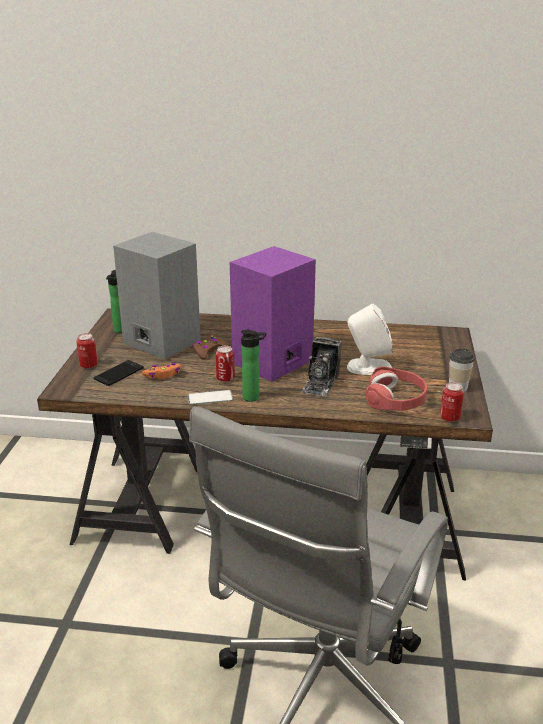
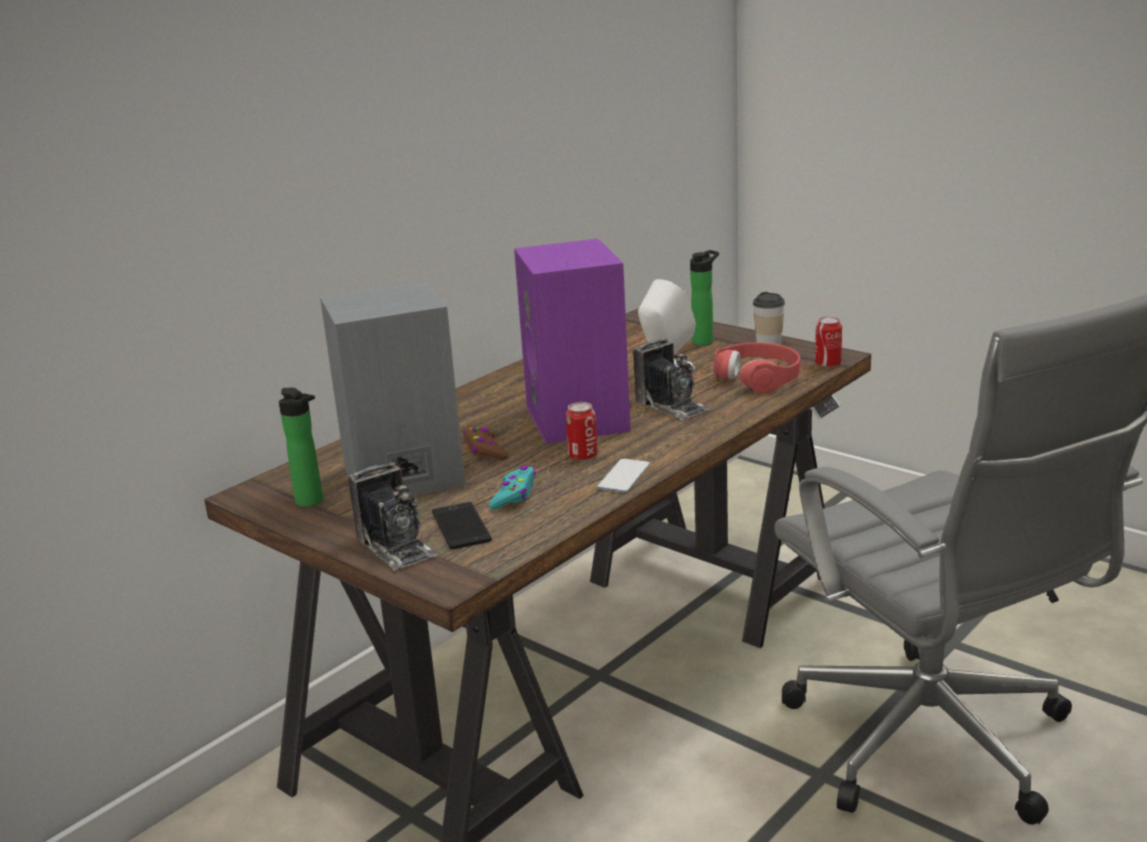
camera: 55 degrees left, 5 degrees down
(88, 365) = (396, 546): can -> camera
(163, 375) = (514, 495): orange game controller -> turquoise game controller
(253, 397) = (658, 449): bottle -> bottle (705, 341)

